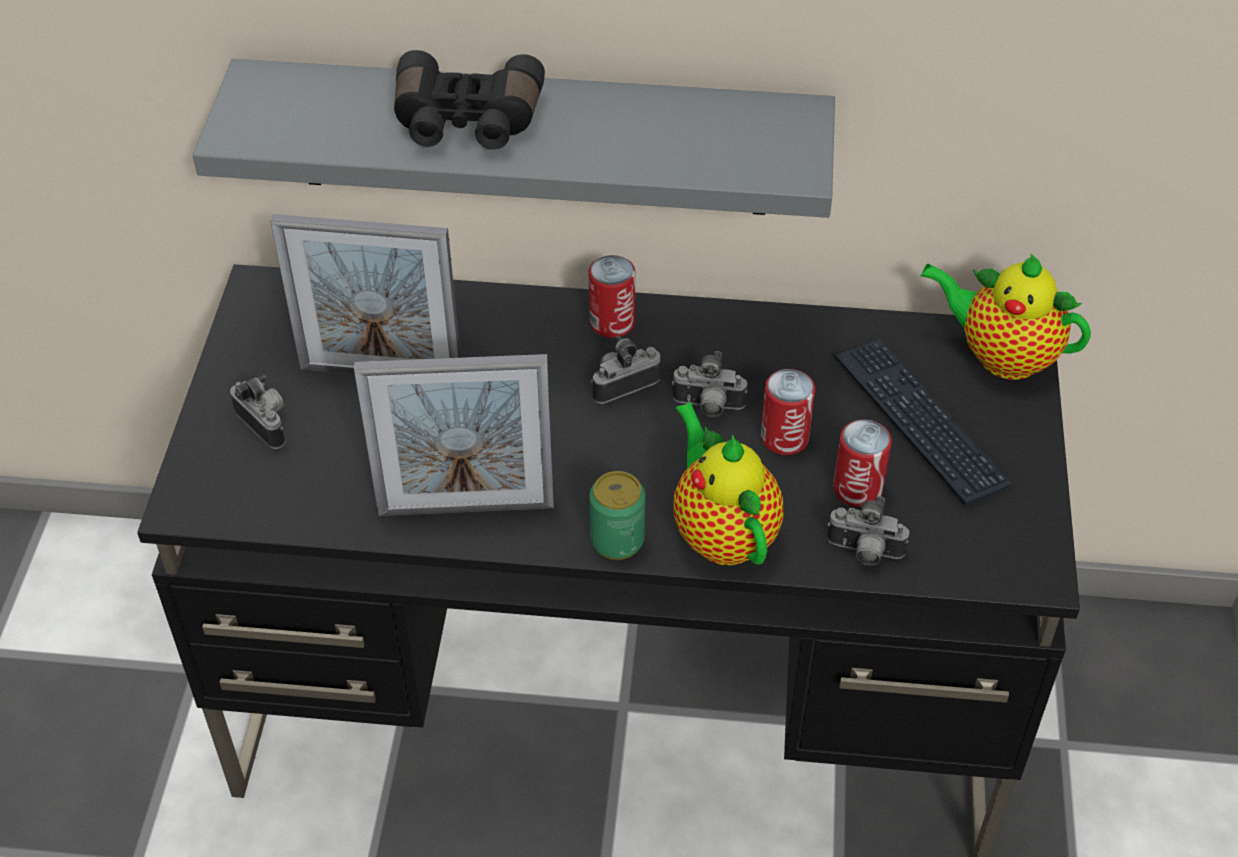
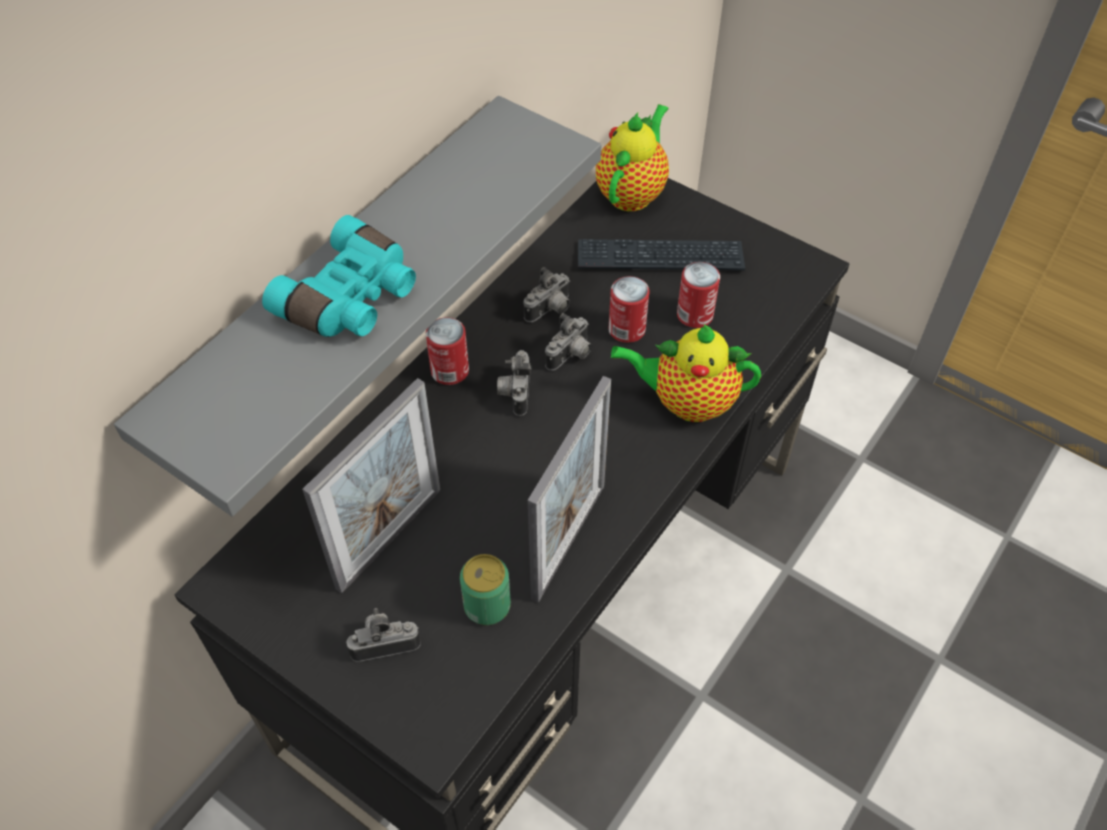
camera: 60 degrees left, 5 degrees up
(466, 123) = (352, 299): black binoculars -> turquoise binoculars
(617, 540) = (657, 463): can -> can (487, 606)
(864, 553) = (749, 338): camera -> camera (550, 310)
(1000, 355) = (632, 192): teapot -> teapot turned 150 degrees clockwise

